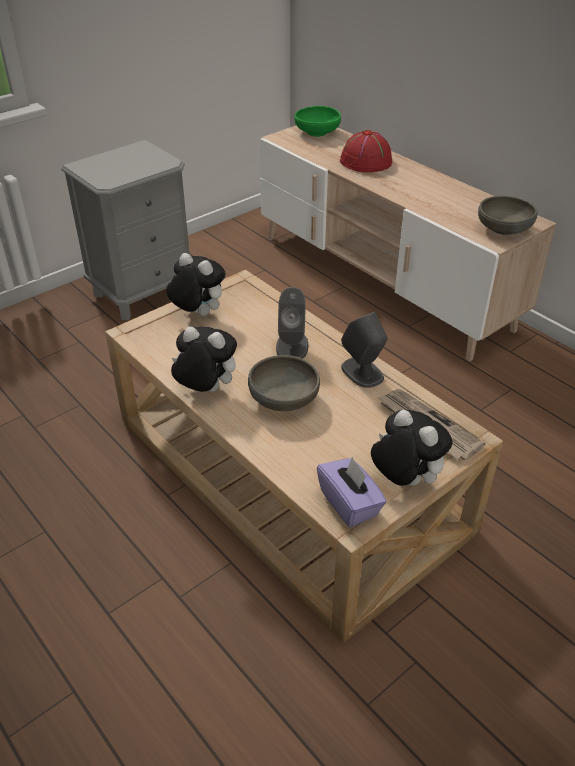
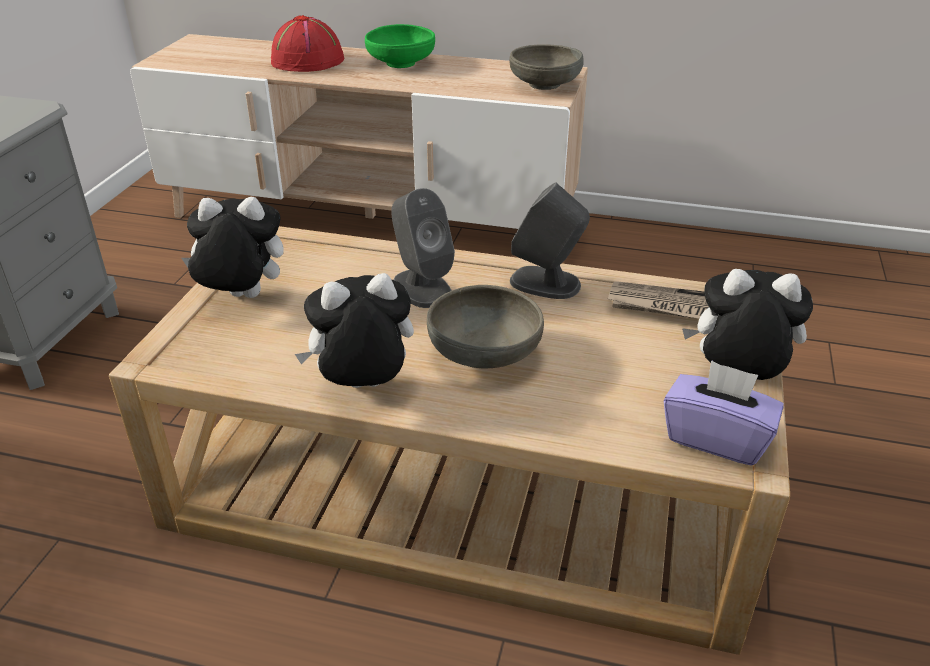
camera: 35 degrees left, 5 degrees down
(317, 133) = (207, 47): green bowl -> green bowl (401, 63)

